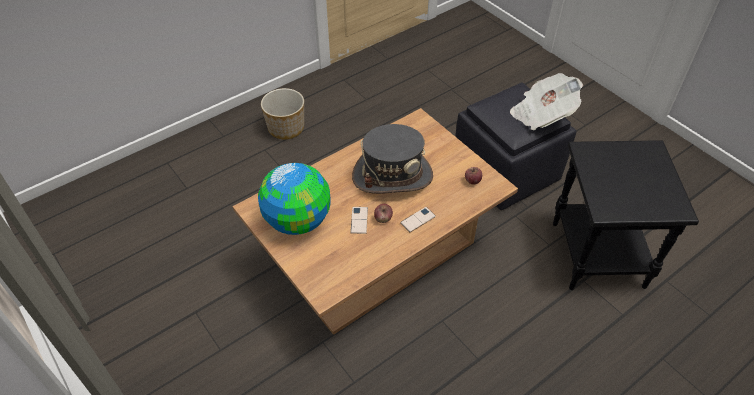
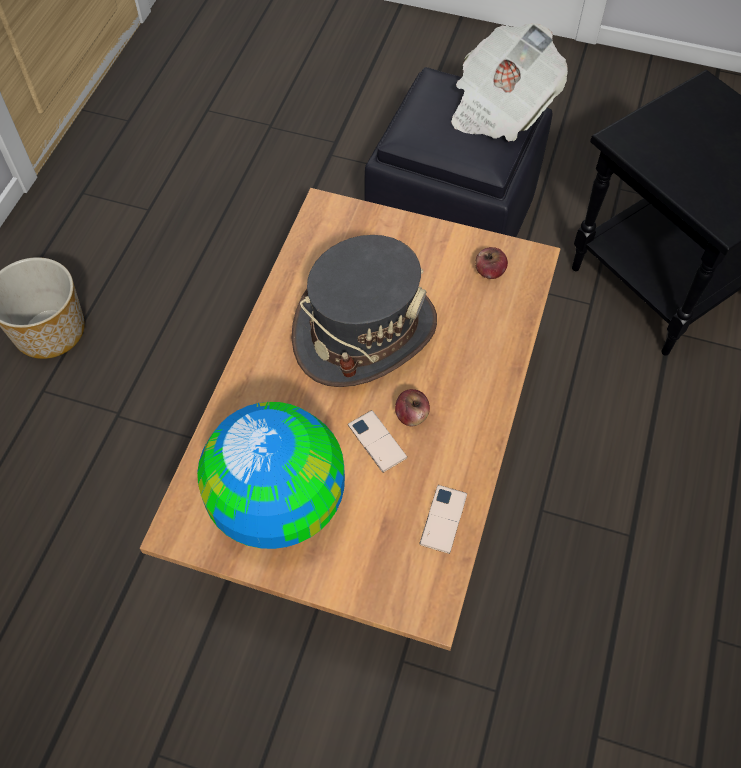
camera: 35 degrees left, 10 degrees up
(418, 219) = (464, 385): phone -> phone (443, 519)

